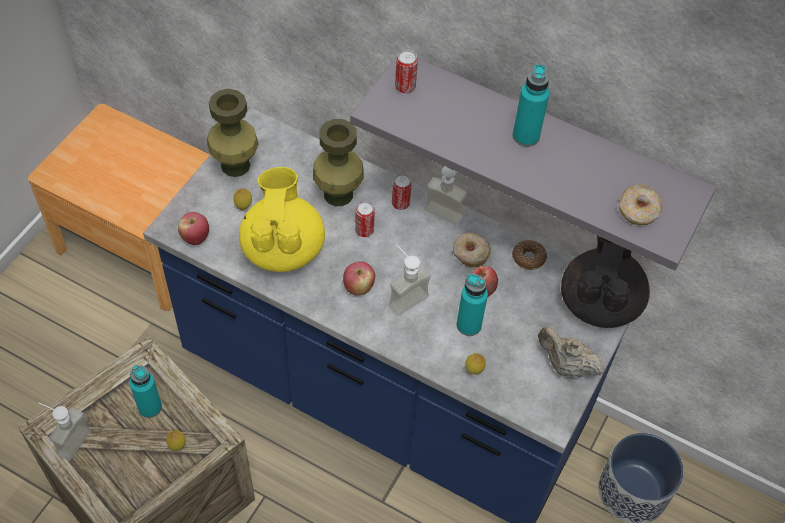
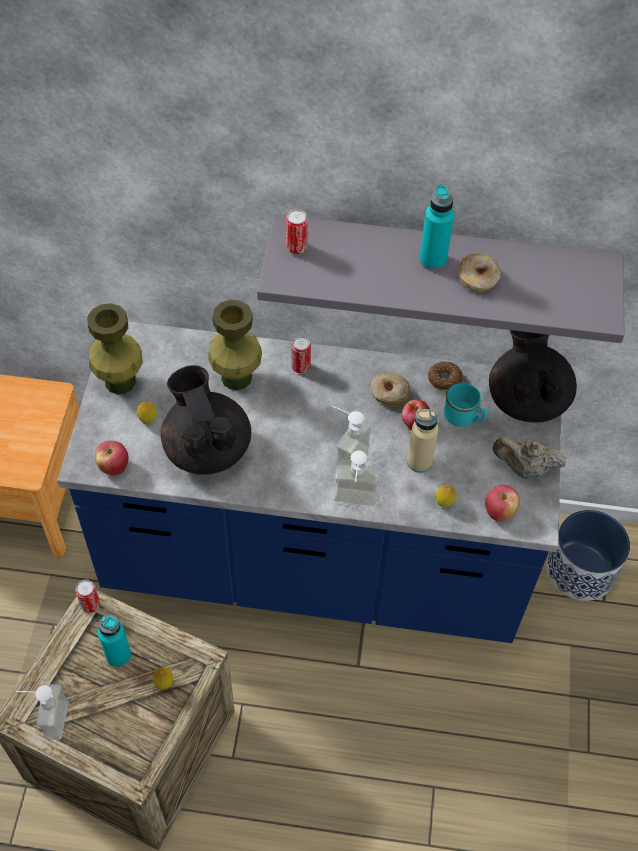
camera: 20 degrees left, 0 degrees up
(283, 248) = (207, 448): yellow teapot -> black teapot
(358, 287) = (299, 461): apple -> apple (499, 512)
(364, 230) = (278, 404): can -> can (90, 605)
(439, 218) = (344, 369): soap dispenser -> soap dispenser (354, 504)
(468, 325) = (419, 462): turquoise bottle -> beige bottle
(530, 299) = (464, 418): none -> turquoise mug
(638, 210) = (567, 298): donut -> donut (478, 278)

